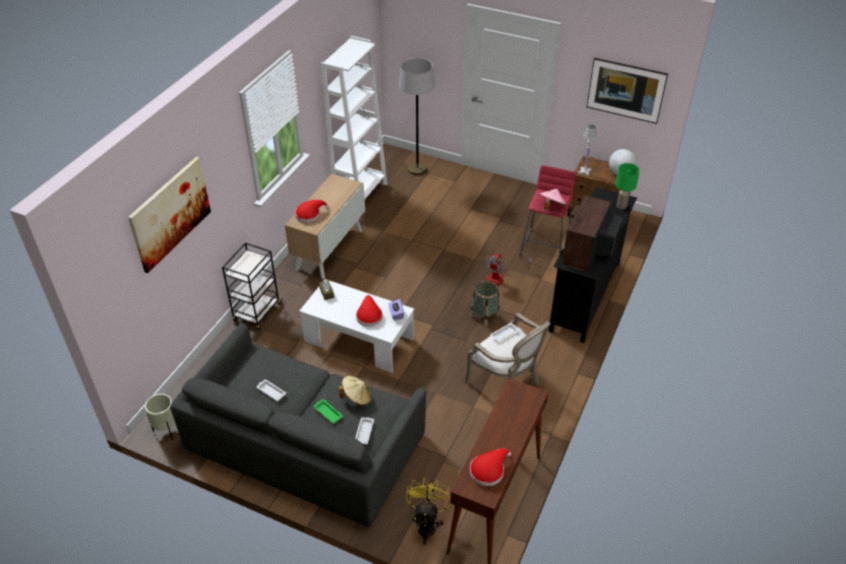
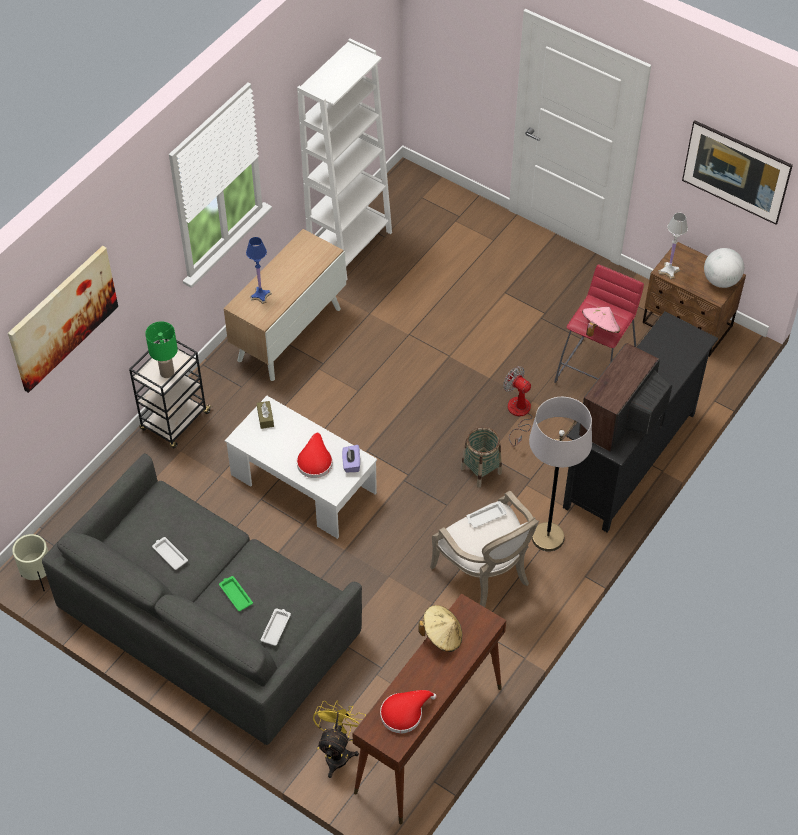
camera: 10 degrees right, 10 degrees up
(309, 214) = (260, 295): red hat -> blue table lamp
(357, 397) = (276, 579): beige hat -> beige hat (442, 636)
(417, 169) = (441, 211): grey floor lamp -> grey floor lamp (547, 537)
(500, 278) = (518, 414): fan -> fan turned 105 degrees clockwise
(622, 206) = (691, 350): green table lamp -> green table lamp (167, 372)

